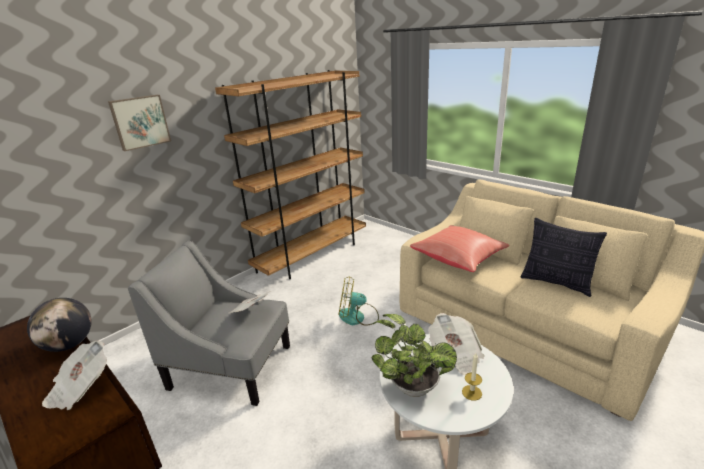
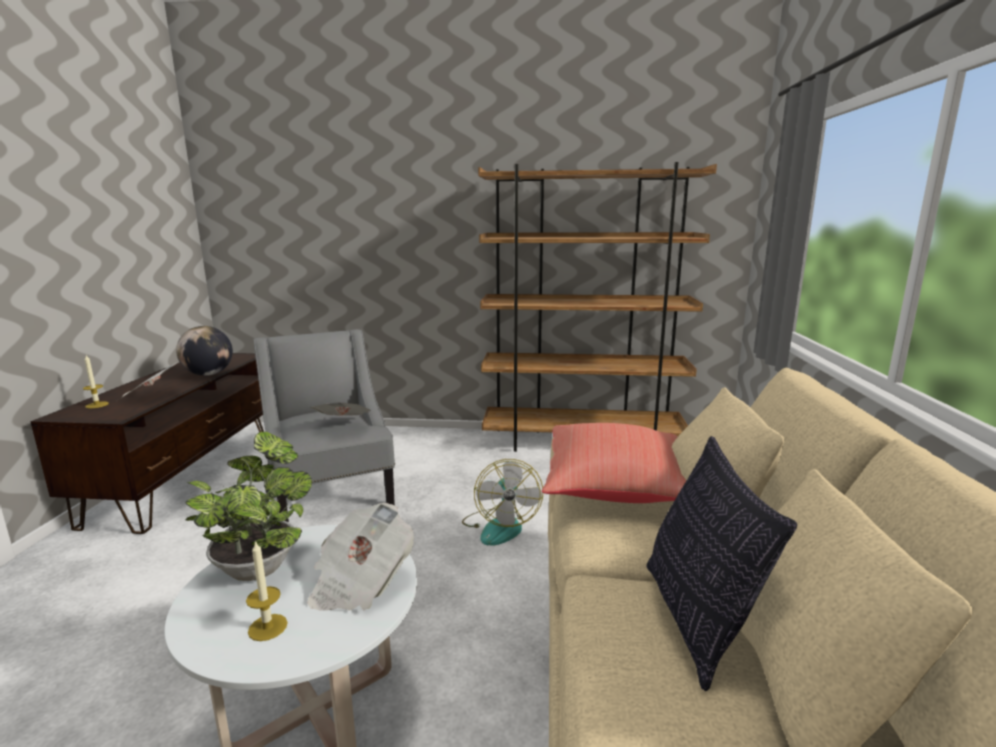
camera: 50 degrees right, 10 degrees down
(47, 427) = (97, 405): none -> candle
(140, 122) = (392, 199): picture -> none
(358, 317) = (500, 526): fan -> fan turned 150 degrees counterclockwise

